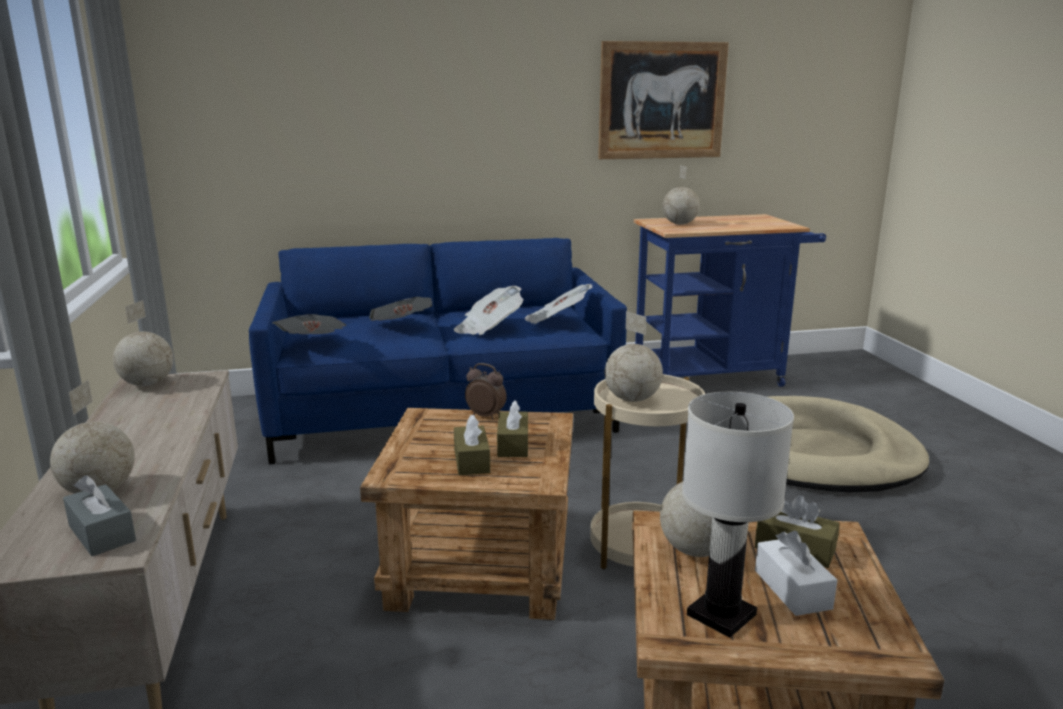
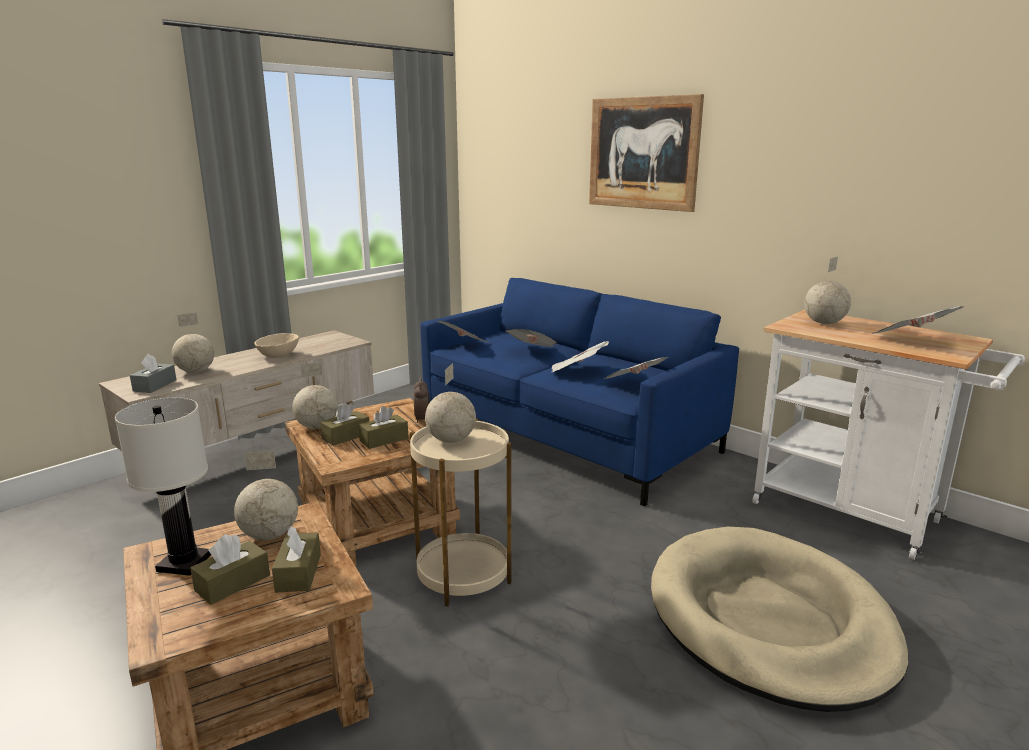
camera: 55 degrees right, 0 degrees up
(147, 384) = (330, 336): globe -> globe (316, 427)
(157, 425) = (279, 355): none -> beige bowl
(662, 101) = (858, 180): picture -> picture (643, 153)
(716, 377) = (857, 516): blue cart -> white cart
(748, 223) = (911, 340): none -> newspaper
(792, 589) = (233, 583): white tissue box -> brown tissue box

